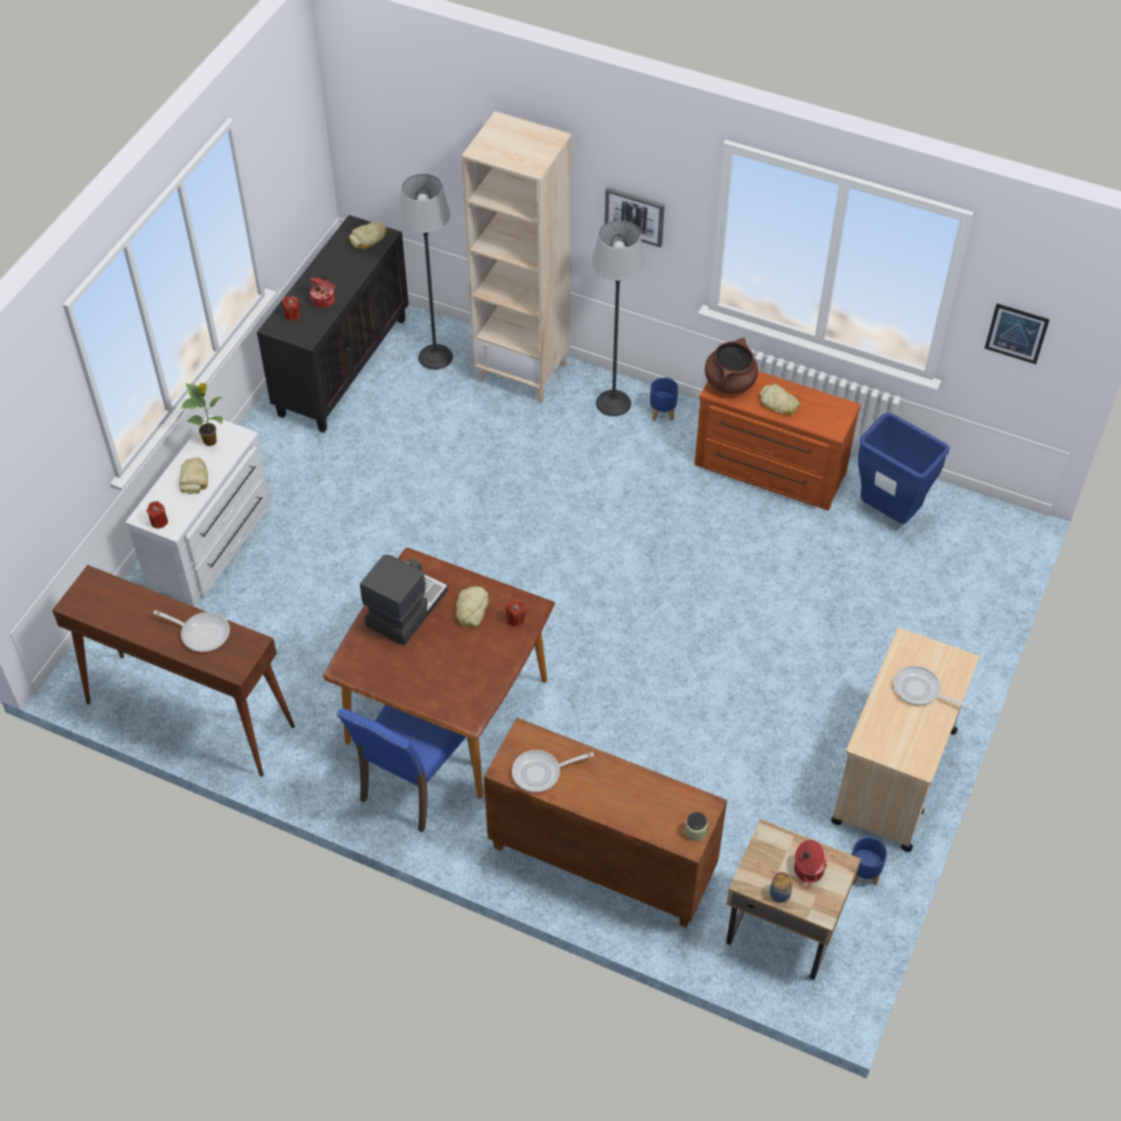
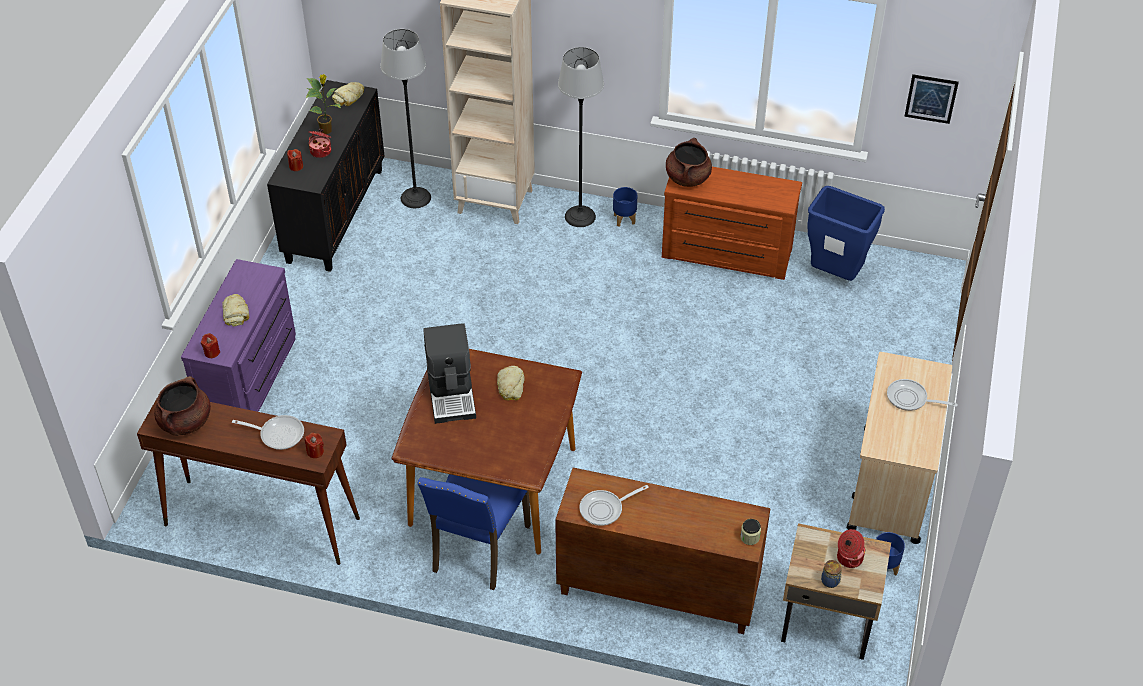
camera: 10 degrees left, 5 degrees down
(106, 604) = (185, 422): none -> brown cooking pot
(211, 441) = (243, 280): potted plant -> potted plant (326, 130)
(213, 545) = (251, 377): white dresser -> purple dresser
(405, 608) = (452, 393): coffee machine -> coffee machine turned 150 degrees clockwise
(515, 619) = (551, 388): red candle -> red candle (315, 451)
(634, 216) = (589, 43): picture -> none
(778, 403) = (732, 190): bread -> none

